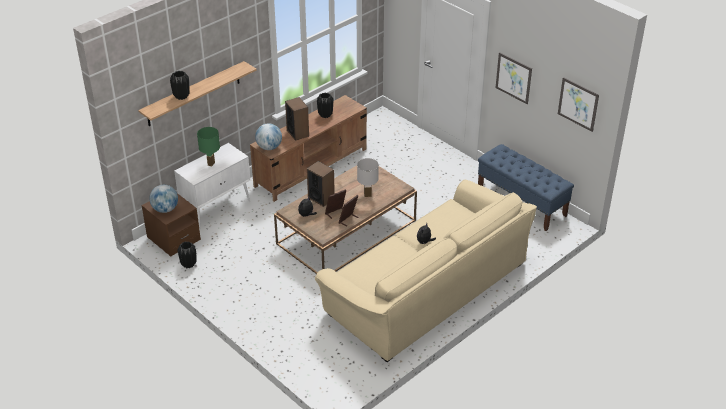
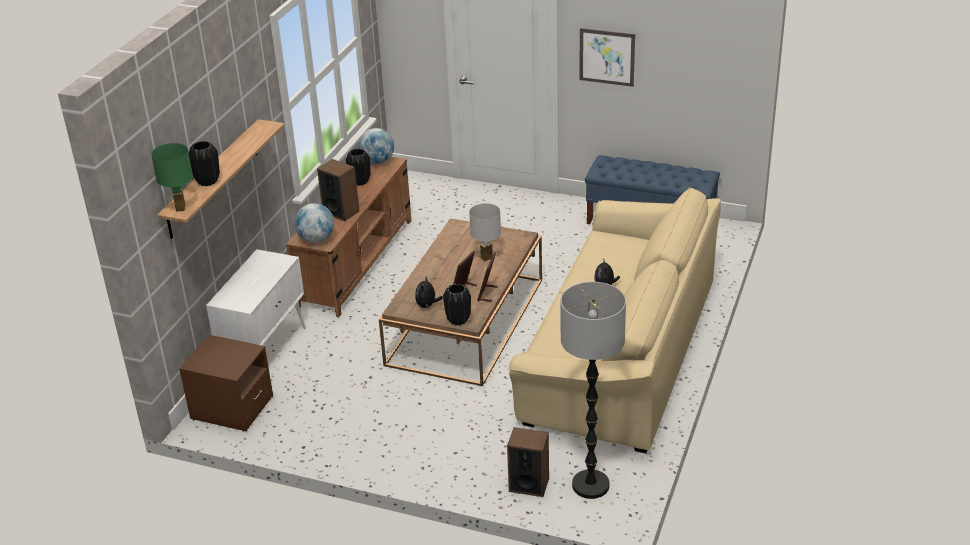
camera: 25 degrees left, 5 degrees down
(165, 209) = (220, 362): globe -> globe (377, 162)
(188, 264) = (280, 432): black vase -> black vase (458, 320)
(211, 164) = (253, 281): green table lamp -> green table lamp (180, 208)
(321, 198) = (429, 280): speaker -> speaker (529, 484)
(337, 369) = (590, 485): none -> floor lamp
(578, 104) = (713, 60): picture -> none

